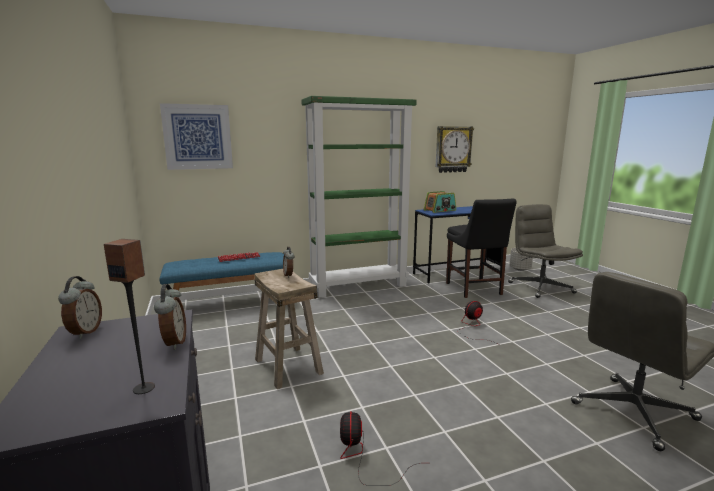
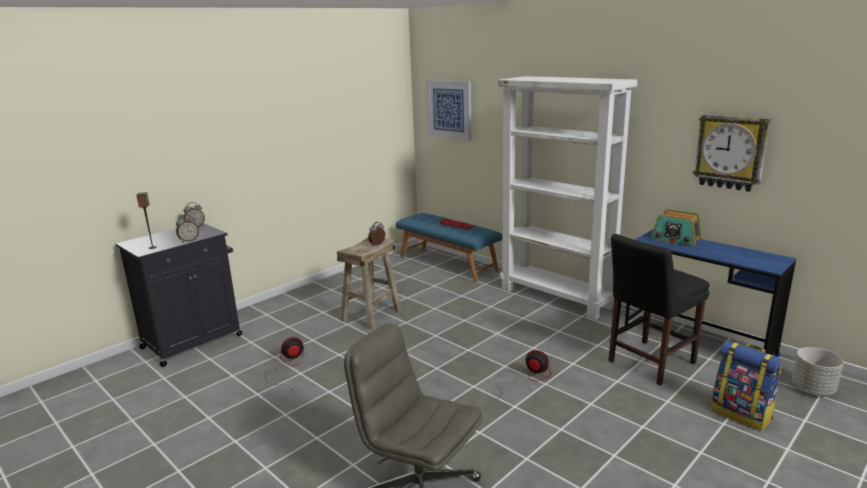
camera: 65 degrees right, 5 degrees up
(359, 286) = (557, 297): green bookcase -> white bookcase
(540, 287) = (741, 414): grey office chair -> backpack

